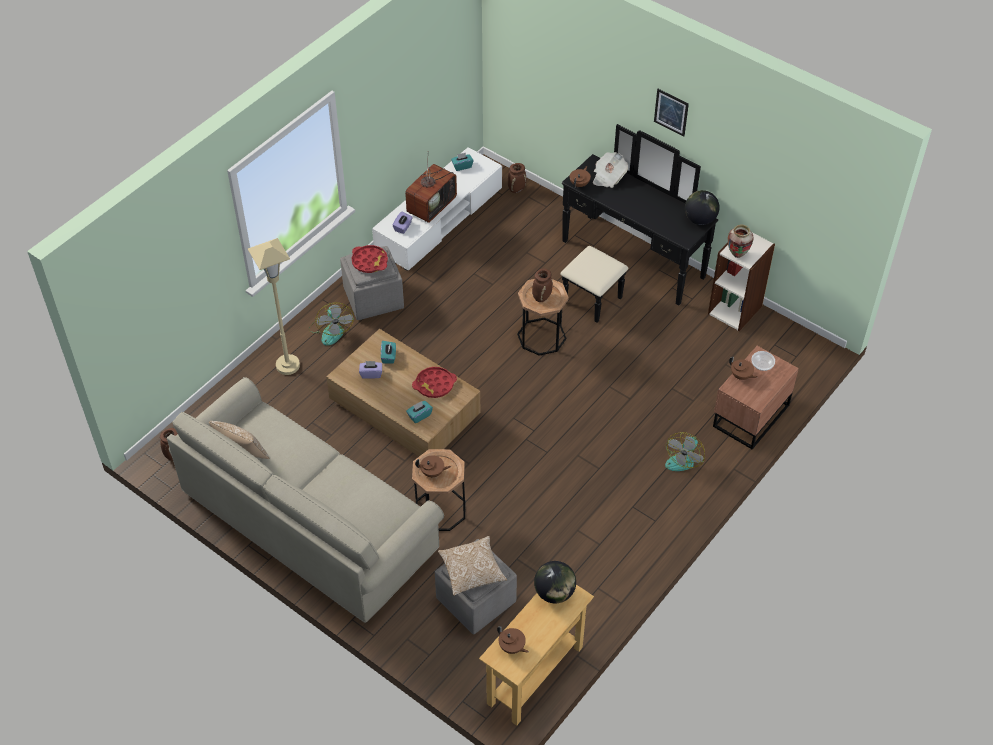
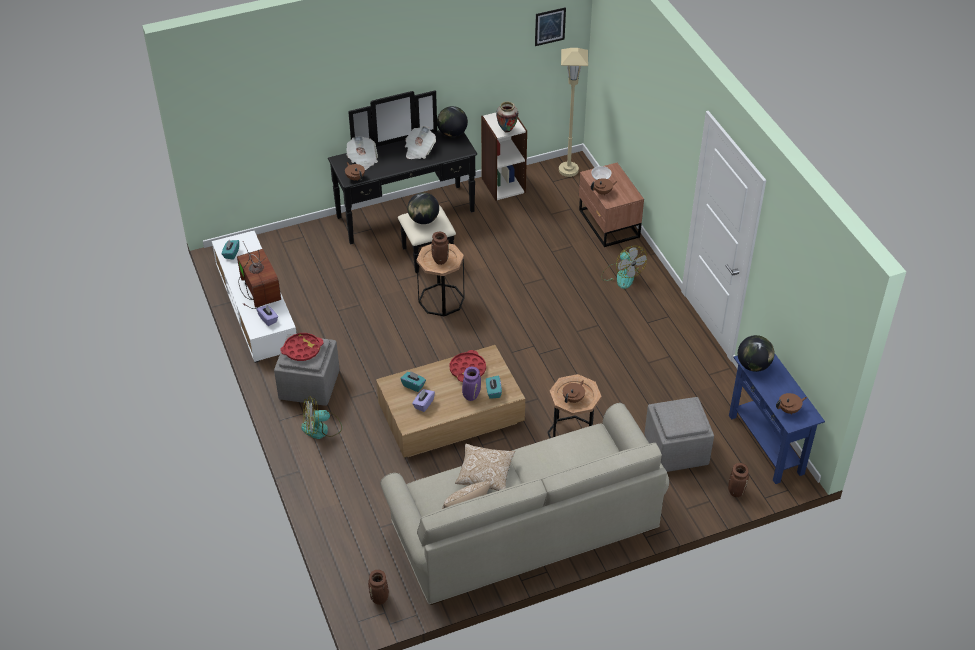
camera: 60 degrees left, 5 degrees down
(287, 365) = (338, 475): beige floor lamp -> beige floor lamp (568, 170)
(331, 330) = (321, 428): fan -> fan turned 150 degrees clockwise
(404, 402) = (471, 395): none -> purple vase
(471, 571) = (682, 418): pillow -> pillow (485, 474)
(516, 189) = (267, 245): brown vase -> brown vase (735, 491)
(535, 675) = (766, 444): beige console table -> blue console table
(593, 264) = (423, 220): none -> globe
(655, 208) = (419, 150): none -> newspaper
(671, 112) = (396, 63): picture -> picture (550, 26)

